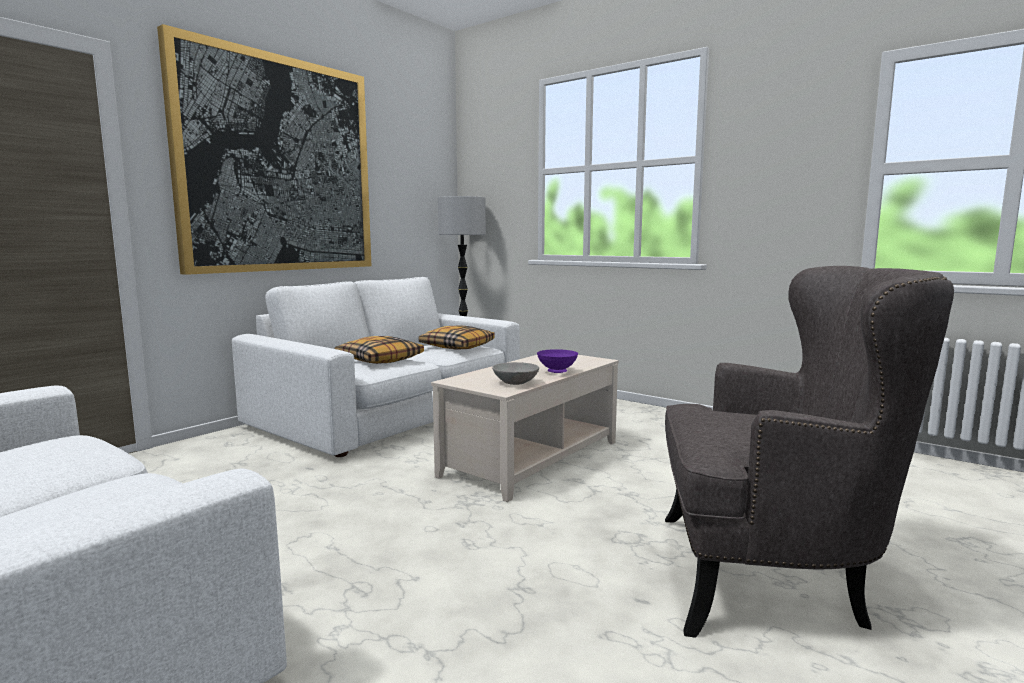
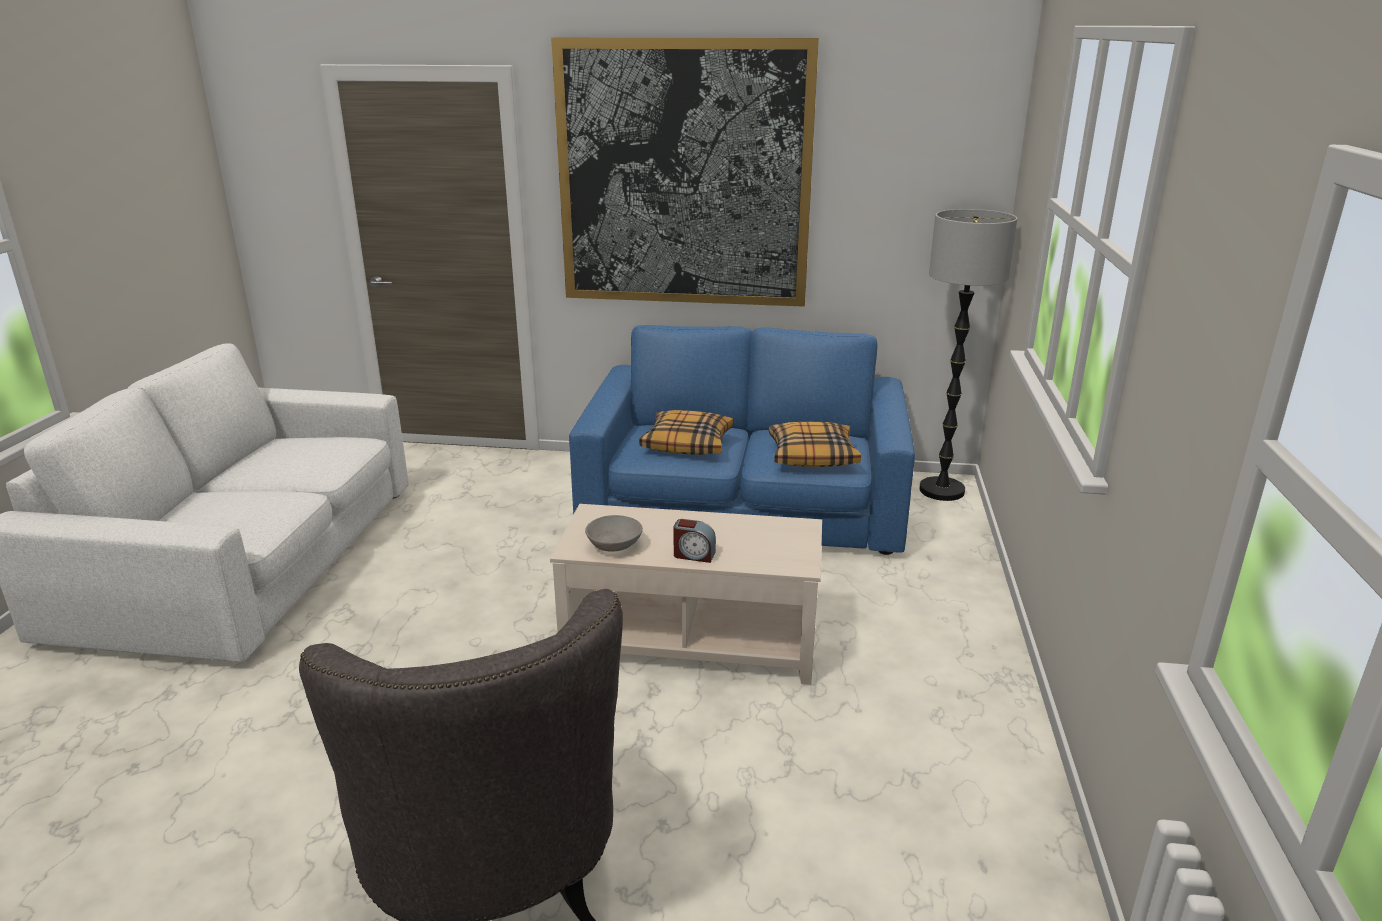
camera: 60 degrees right, 15 degrees up
(392, 412) = (744, 504): white sofa -> blue sofa
(557, 372) = (694, 555): purple bowl -> alarm clock

